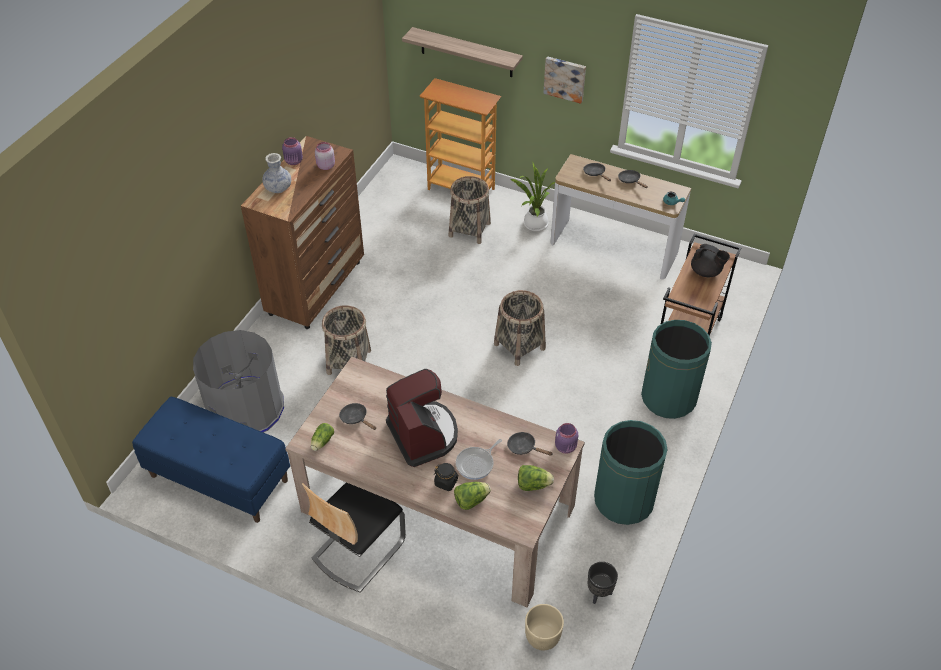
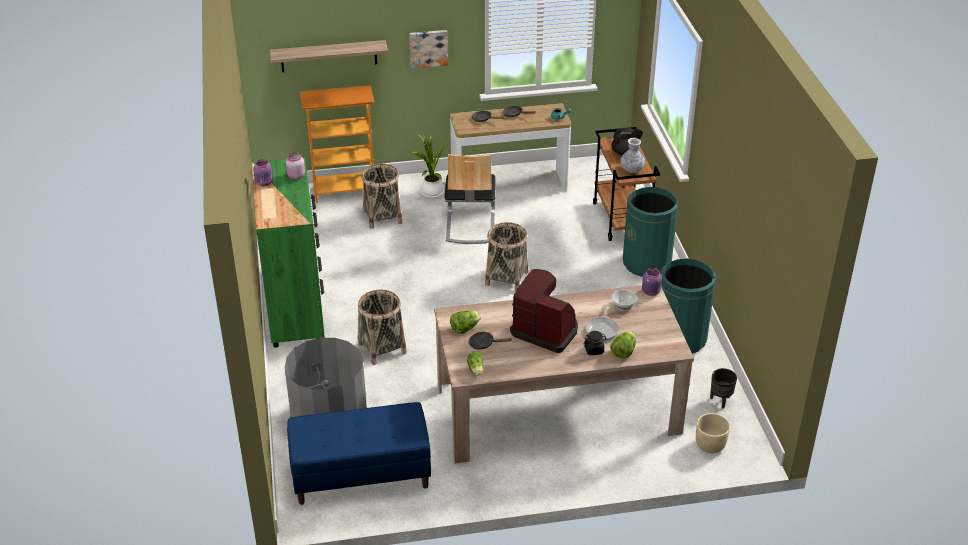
camera: 35 degrees left, 10 degrees down
(278, 188) = (274, 205): vase -> vase (631, 169)
(316, 287) = (295, 310): brown dresser -> green dresser
(358, 549) = (525, 463): chair -> chair (470, 226)
(524, 447) = (624, 305): black frying pan -> bowl
(533, 485) = (654, 323): lettuce -> lettuce (464, 328)

